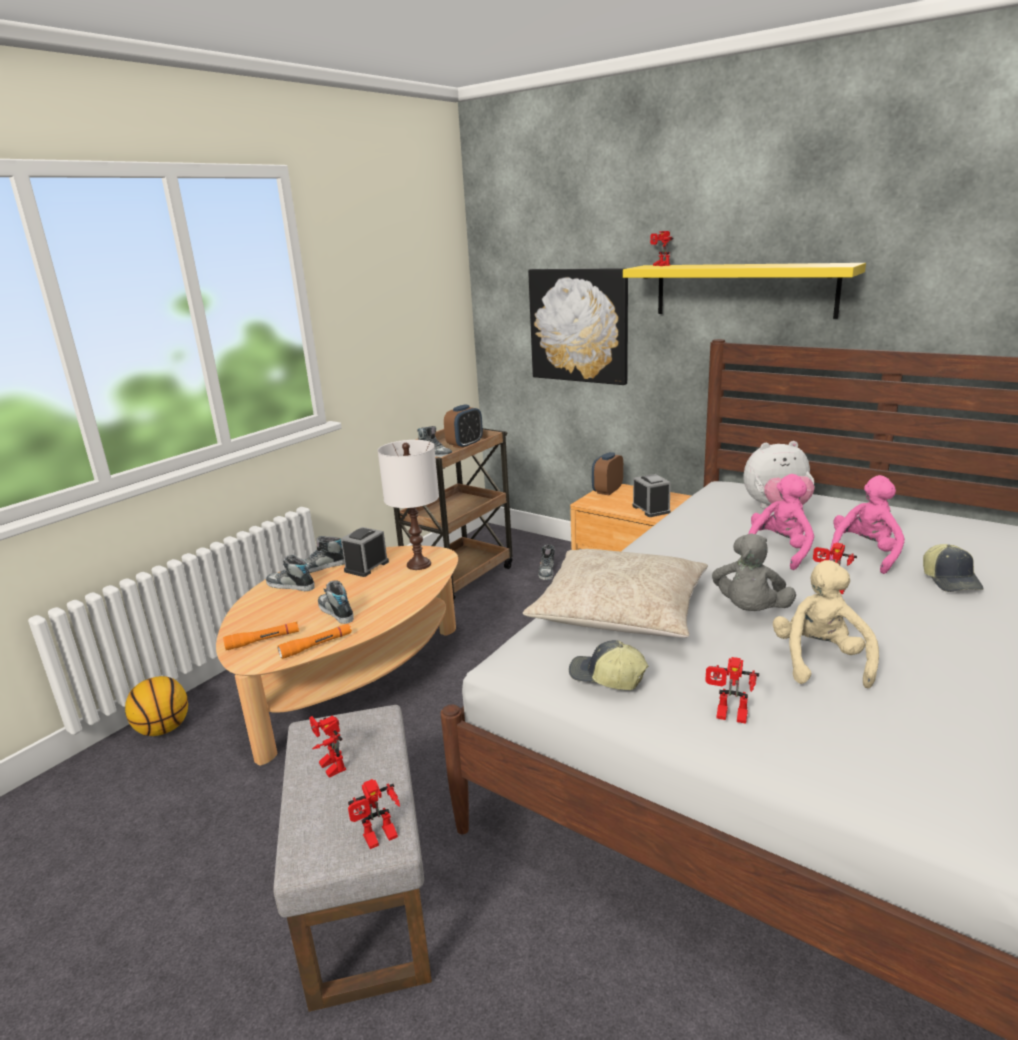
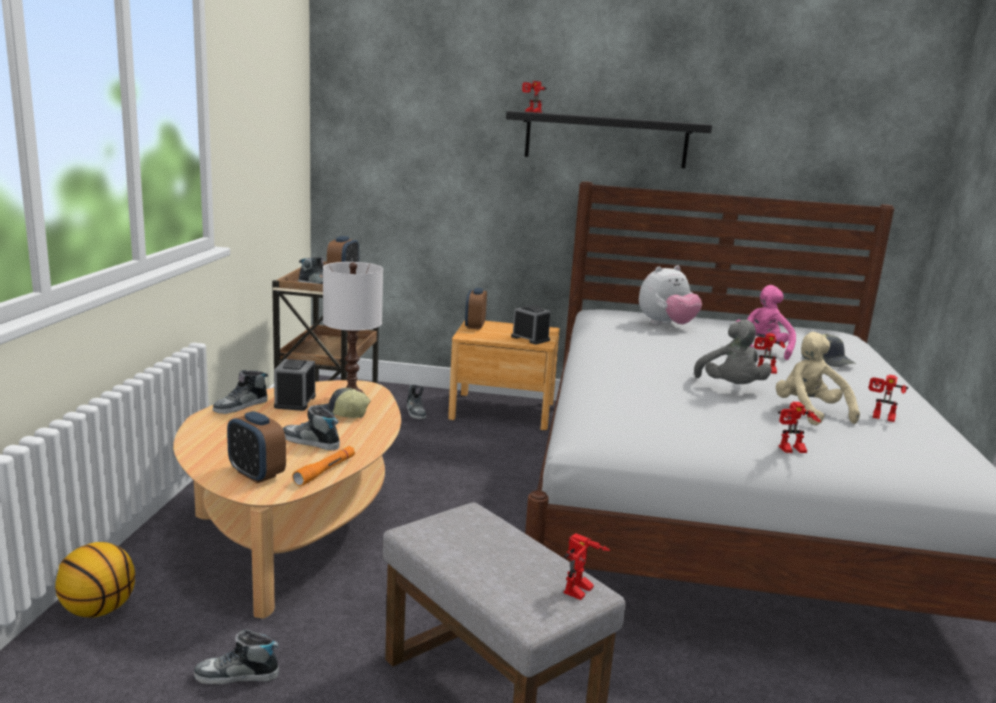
camera: 30 degrees left, 5 degrees down
(263, 641) = (256, 474): orange flashlight -> alarm clock
(290, 586) = (225, 425): shoe -> shoe (237, 675)
(328, 767) = (469, 555): toy robot -> toy robot (881, 418)
(579, 325) = (439, 164): picture -> none
(606, 677) = (683, 439): cap -> cap (340, 415)
(619, 610) = (636, 396): beige pillow -> none
(744, 290) = (606, 140): yellow shelf -> black shelf
(779, 551) = (703, 351): pink plush toy -> none

